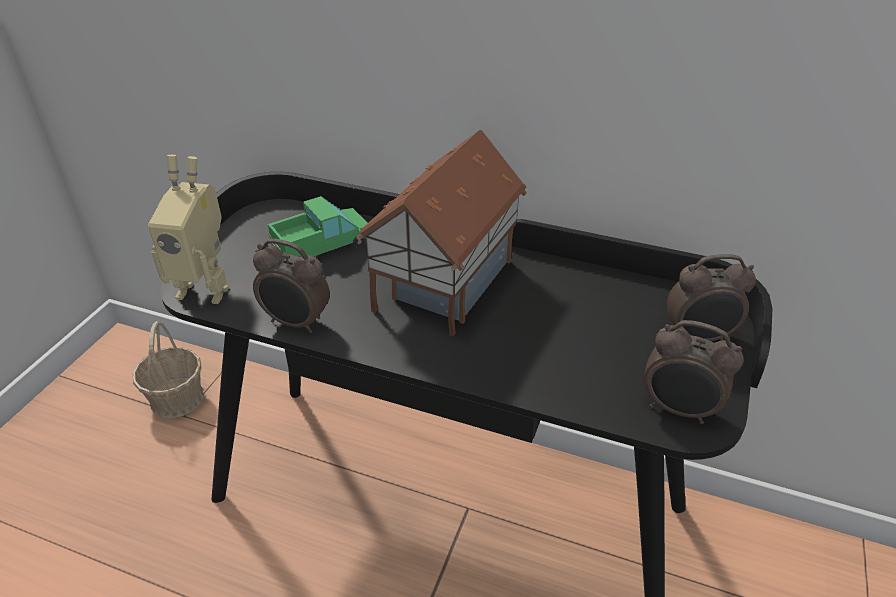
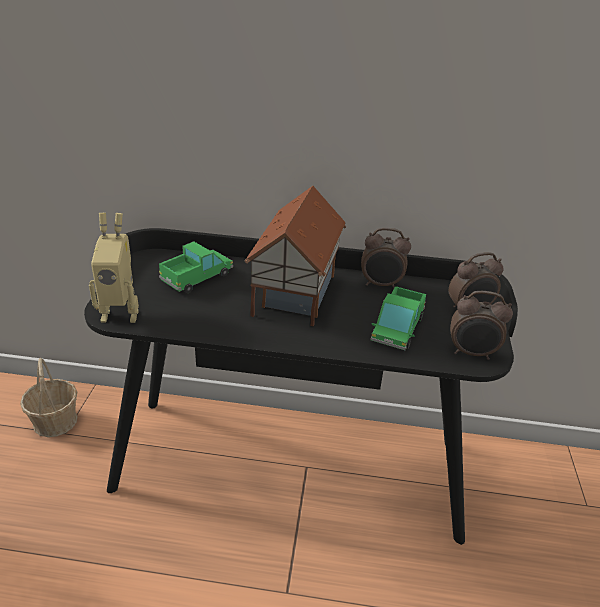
camera: 15 degrees left, 5 degrees down
(296, 323) = (199, 329): alarm clock -> alarm clock (381, 285)
(575, 354) = (397, 328): none -> toy truck

